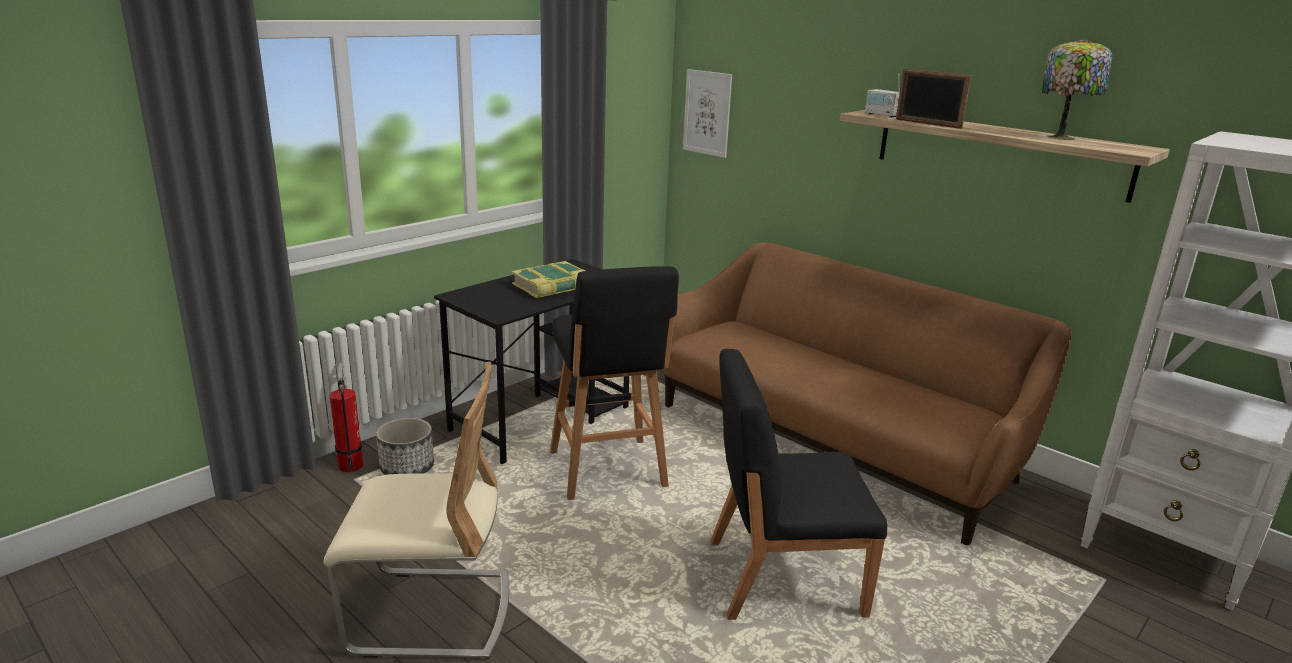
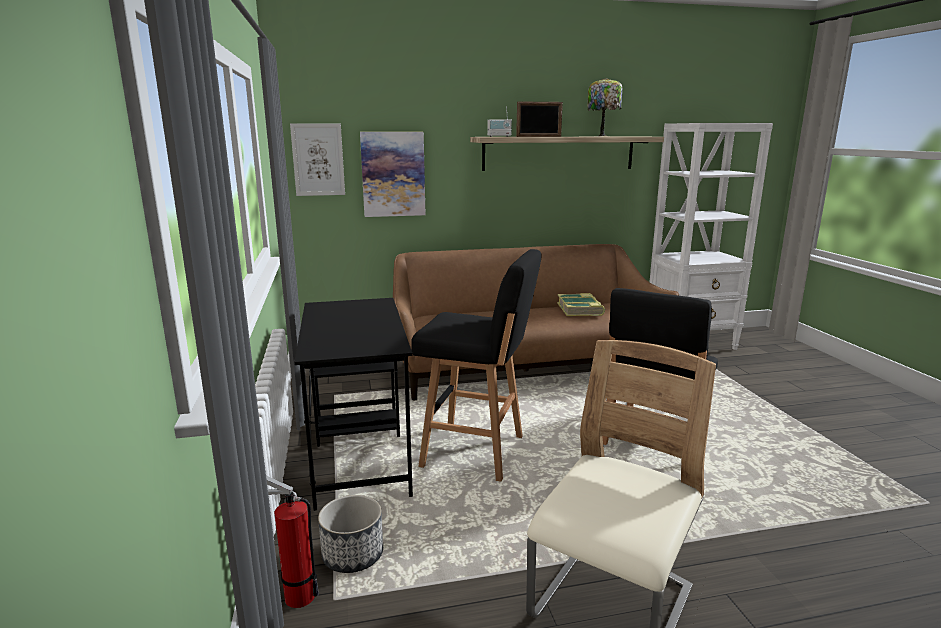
camera: 55 degrees left, 5 degrees down
(552, 286) = (358, 320): book -> book (580, 309)
(776, 143) = (393, 174): none -> picture

